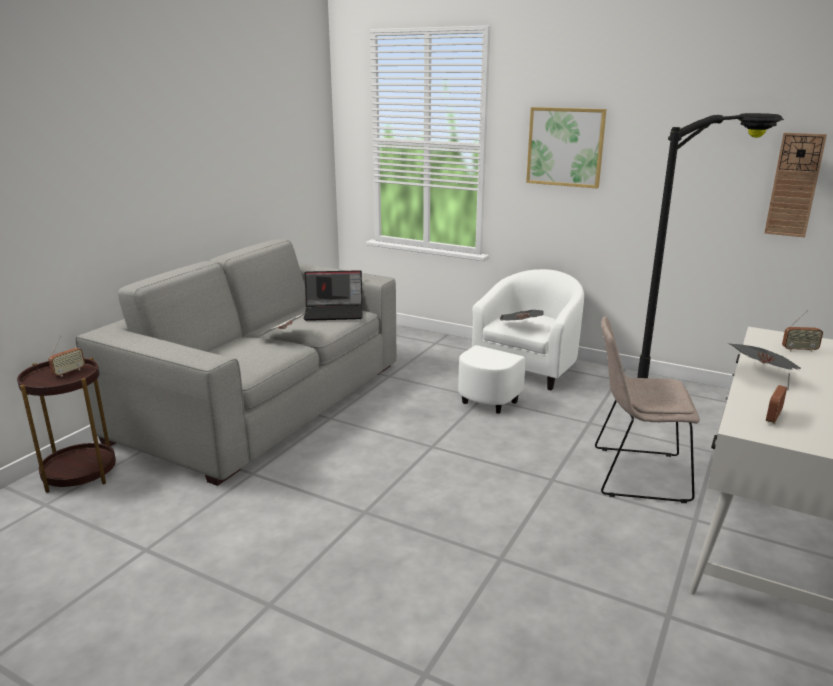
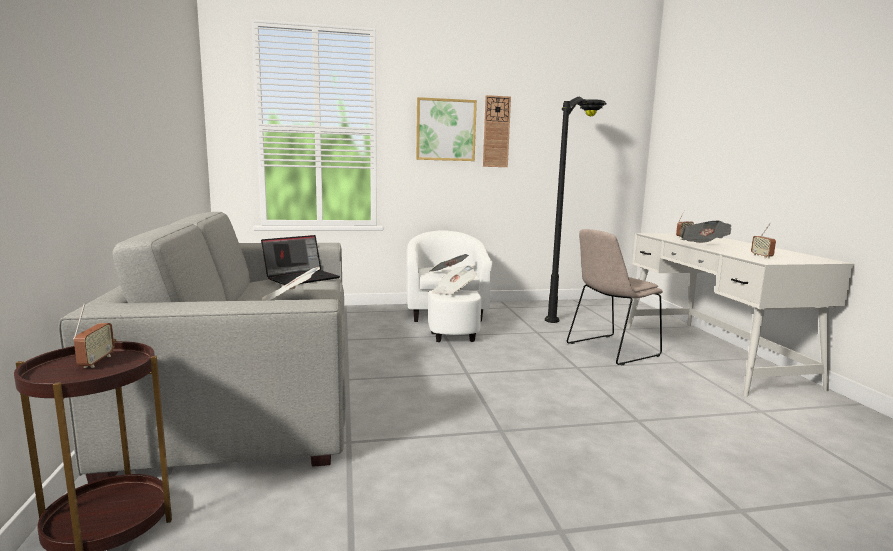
camera: 40 degrees left, 10 degrees down
(494, 352) = (453, 292): none -> newspaper
(794, 185) = (597, 152): wall clock -> wall clock (496, 132)

